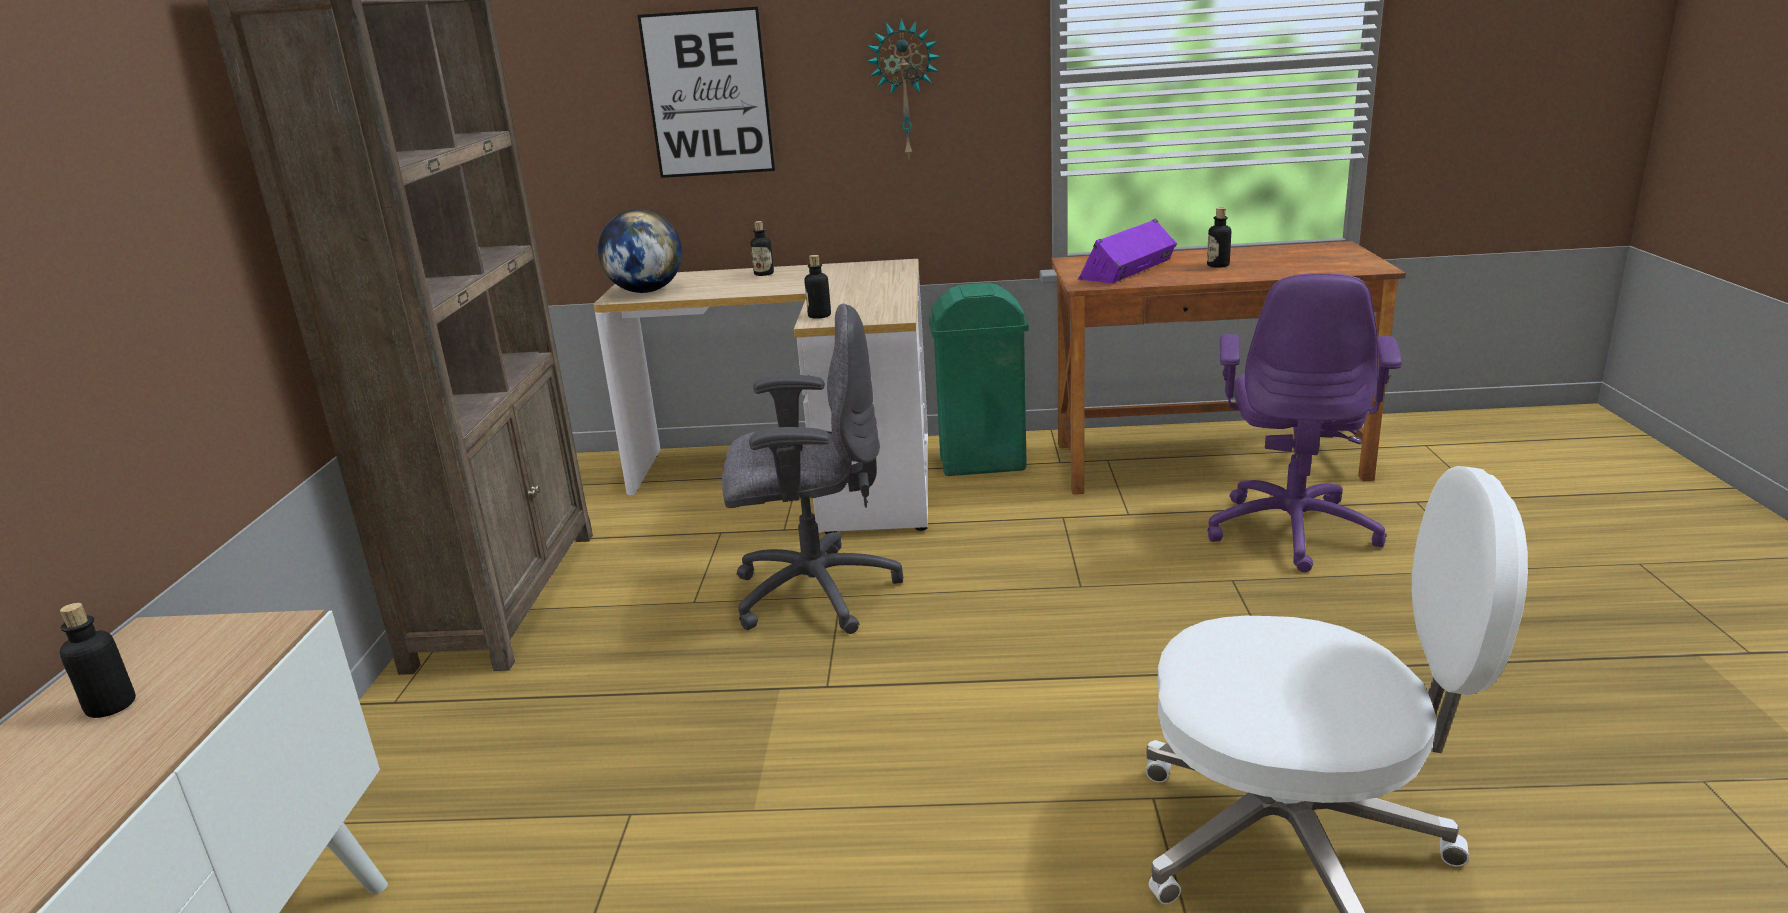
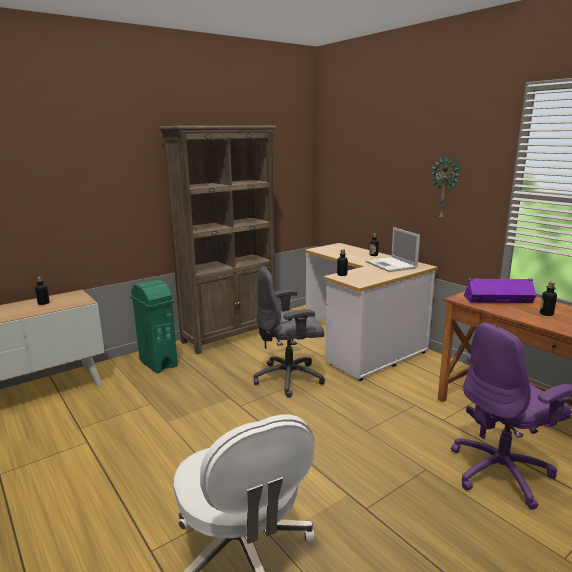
camera: 50 degrees right, 5 degrees down
(646, 291) = (328, 249): globe -> none
(708, 94) = (375, 178): picture -> none
(812, 593) = (290, 378): grey office chair -> grey office chair turned 120 degrees clockwise
(846, 277) = (391, 265): none -> laptop
(981, 464) = (428, 370): green trash can -> green trash can (158, 363)

